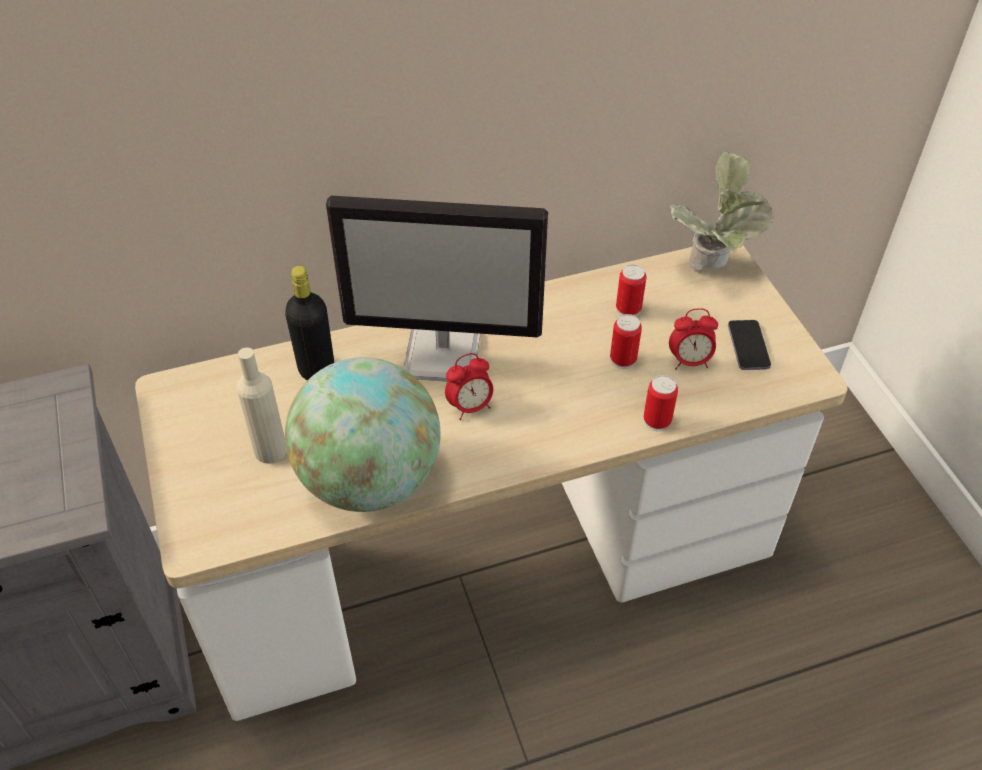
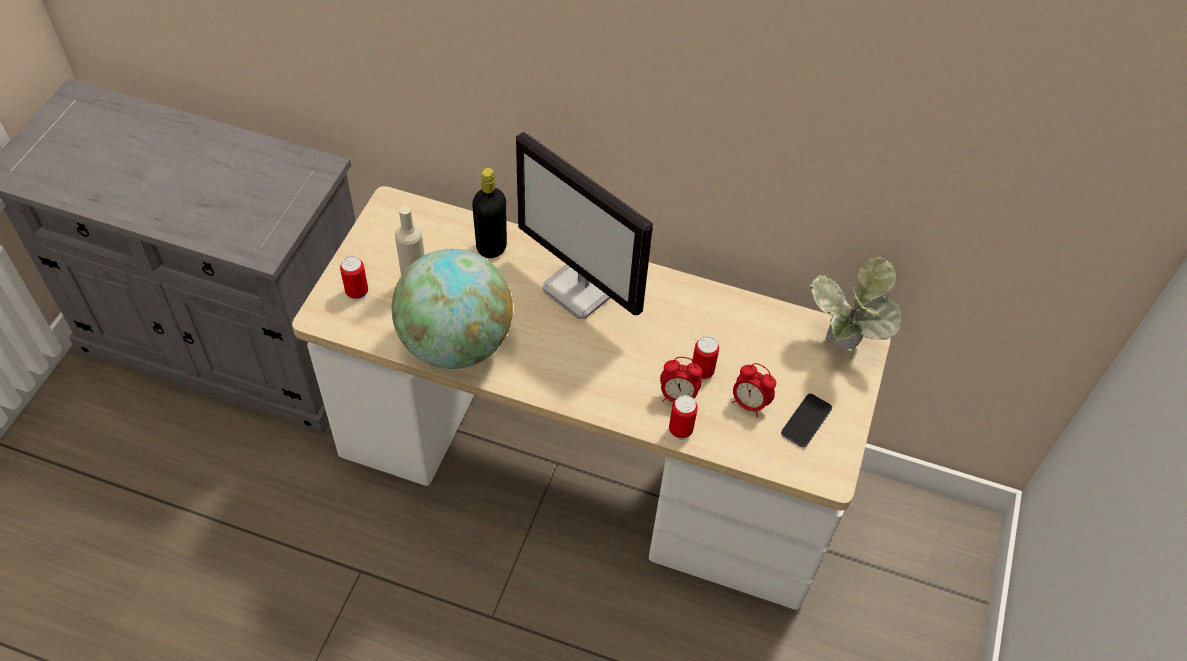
camera: 35 degrees right, 5 degrees up
(470, 407) = (564, 337): alarm clock -> alarm clock (678, 396)
(628, 309) = (745, 337): can -> can (357, 292)

